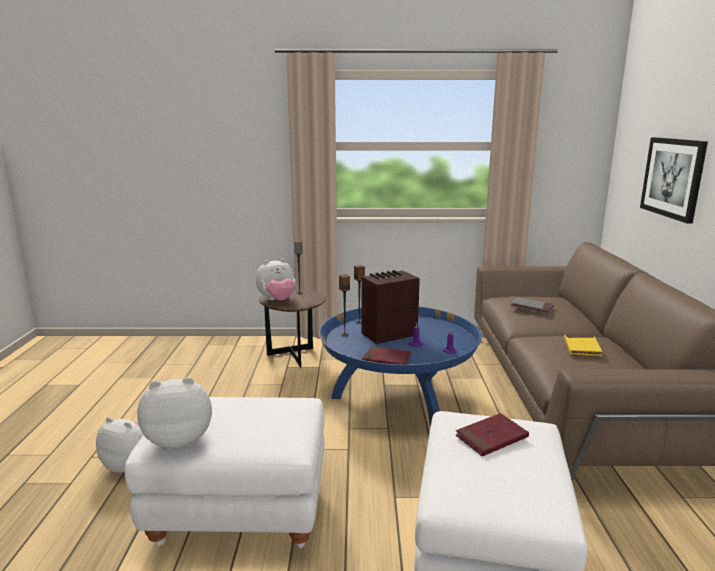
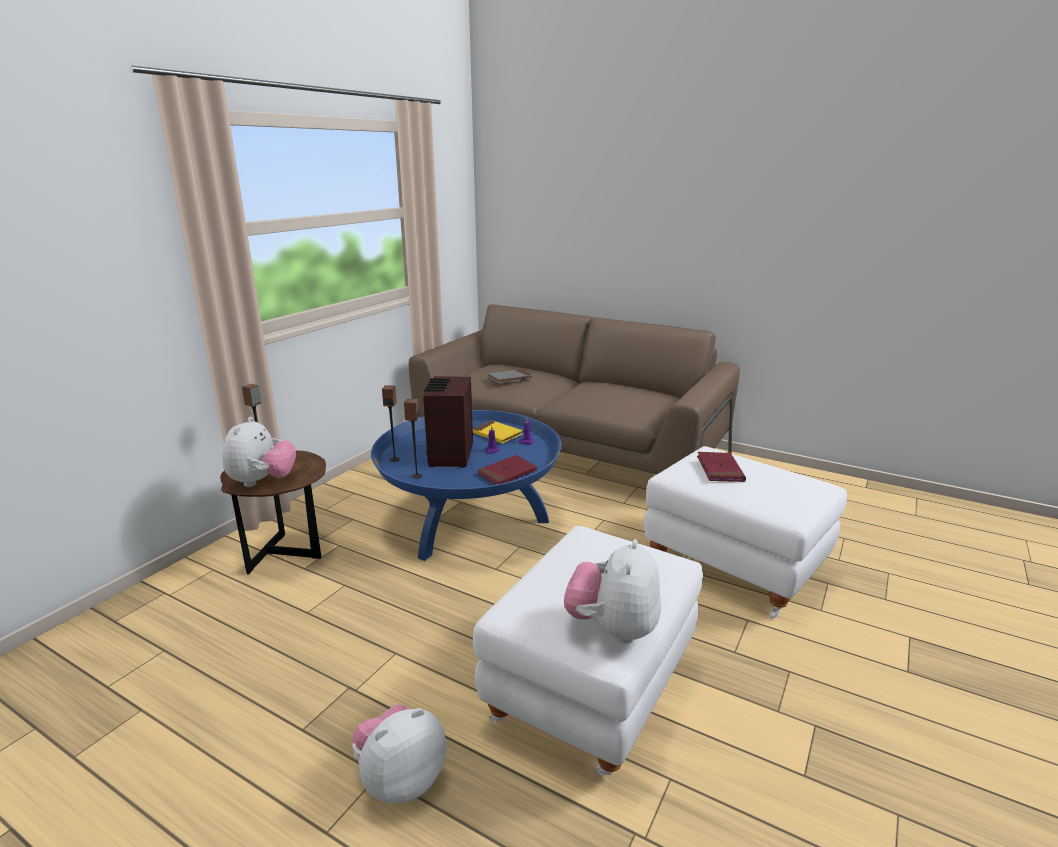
camera: 60 degrees left, 5 degrees up
(582, 347) = (609, 392): yellow book -> yellow book (496, 434)
(673, 177) = (580, 230): picture -> none

